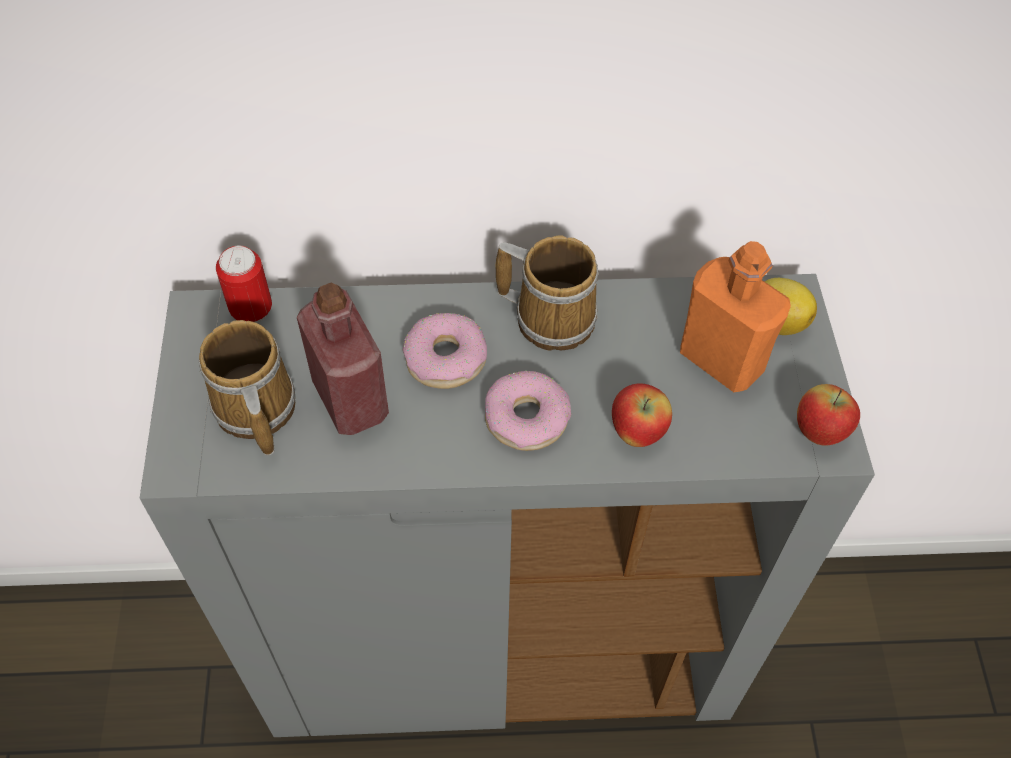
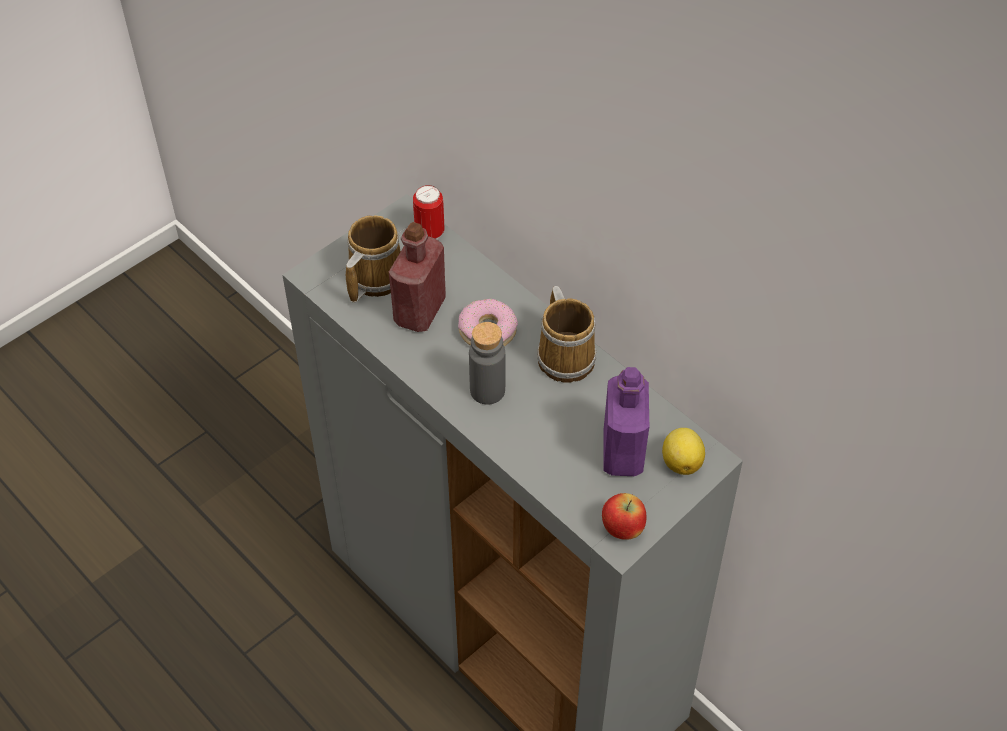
camera: 50 degrees right, 5 degrees down
(526, 417) = (487, 390): donut -> grey bottle
(637, 432) = (530, 444): apple -> none
(721, 360) = (622, 452): orange bottle -> purple bottle

